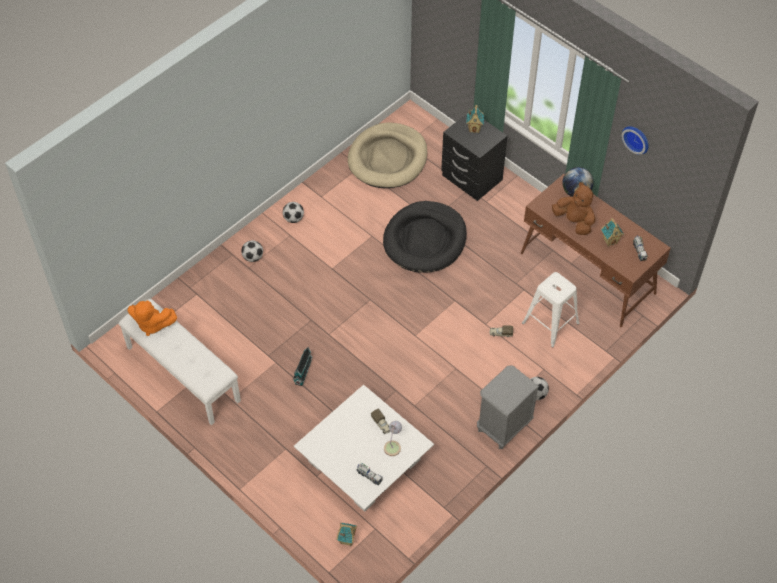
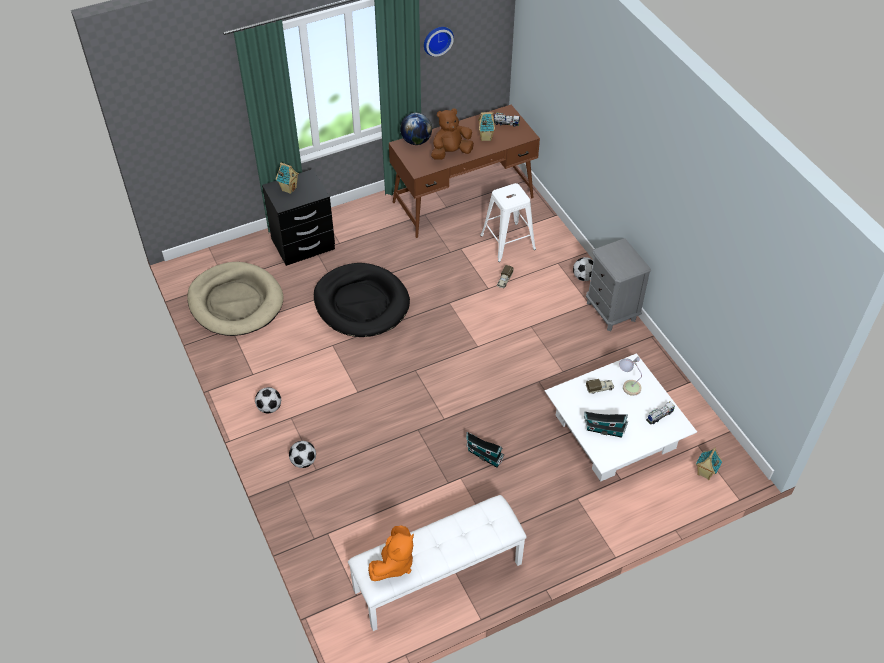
camera: 70 degrees left, 5 degrees down
(338, 437) = (603, 430): none -> toy house

